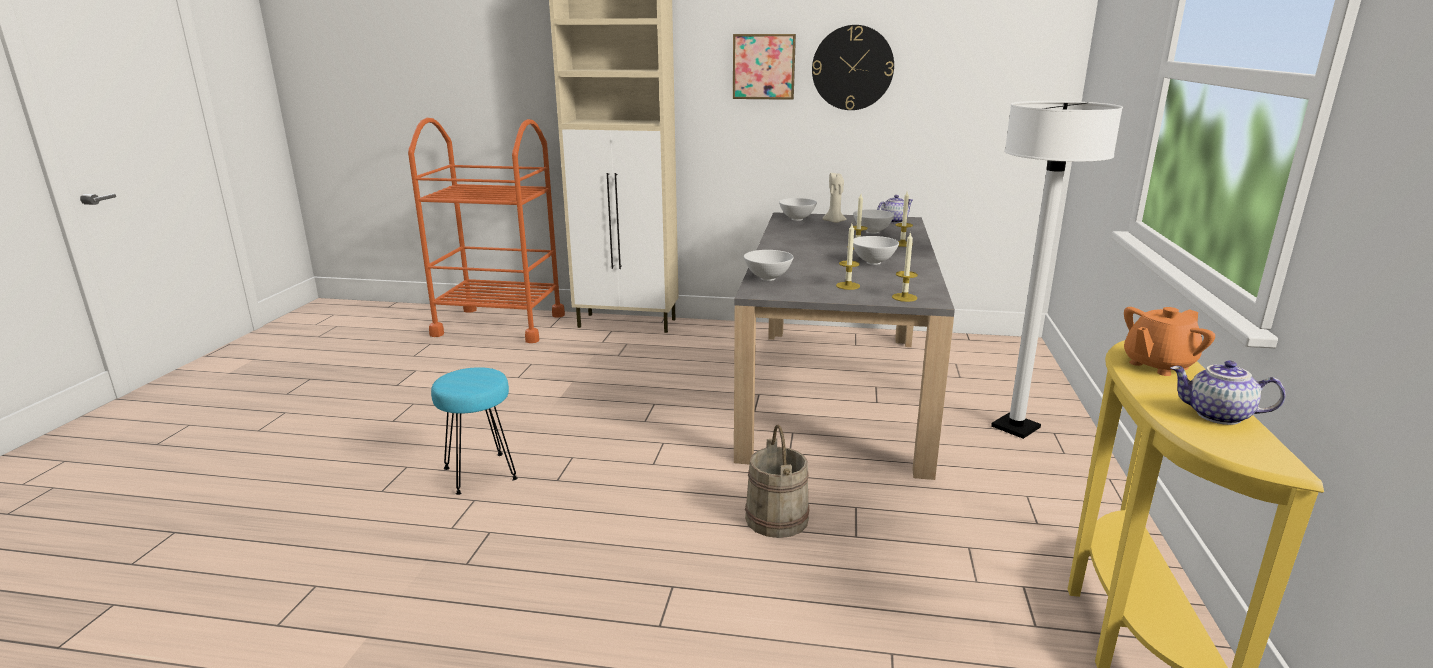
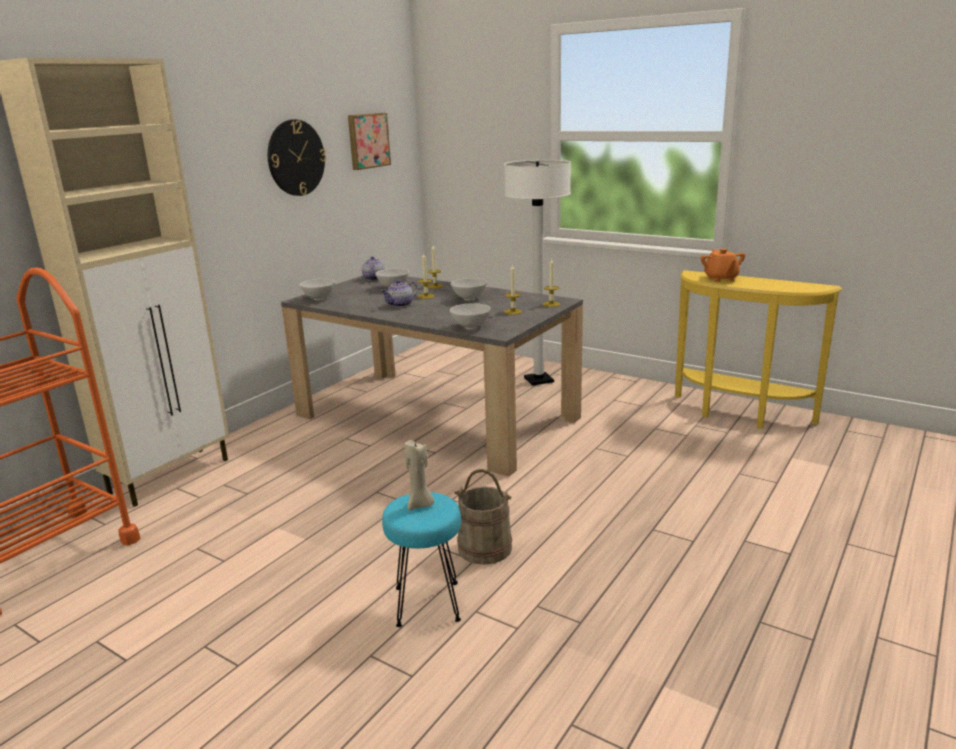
camera: 65 degrees left, 0 degrees up
(764, 66) = (230, 165): picture -> picture (367, 140)
(777, 518) = (593, 476): beige bucket -> beige bucket (485, 548)
(834, 222) = (346, 291): beige candle -> beige candle (420, 505)
(1217, 416) = (780, 283): teapot -> teapot (400, 305)

